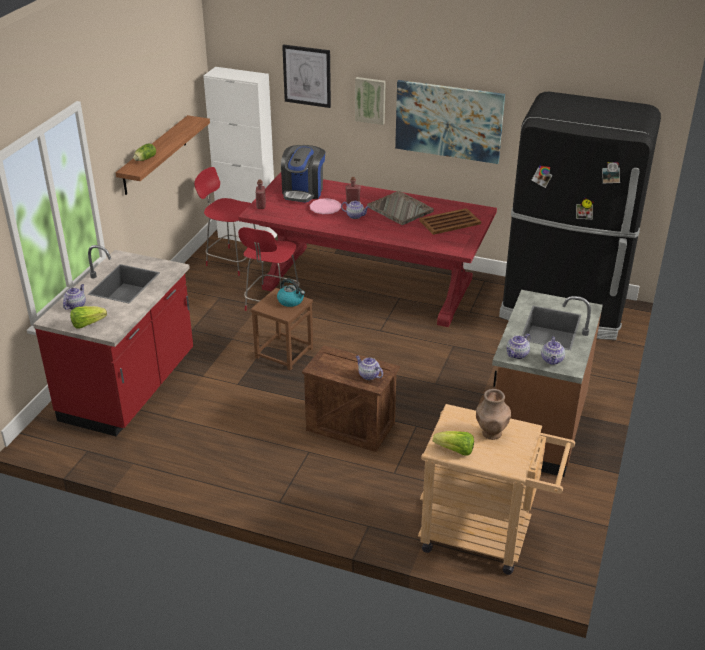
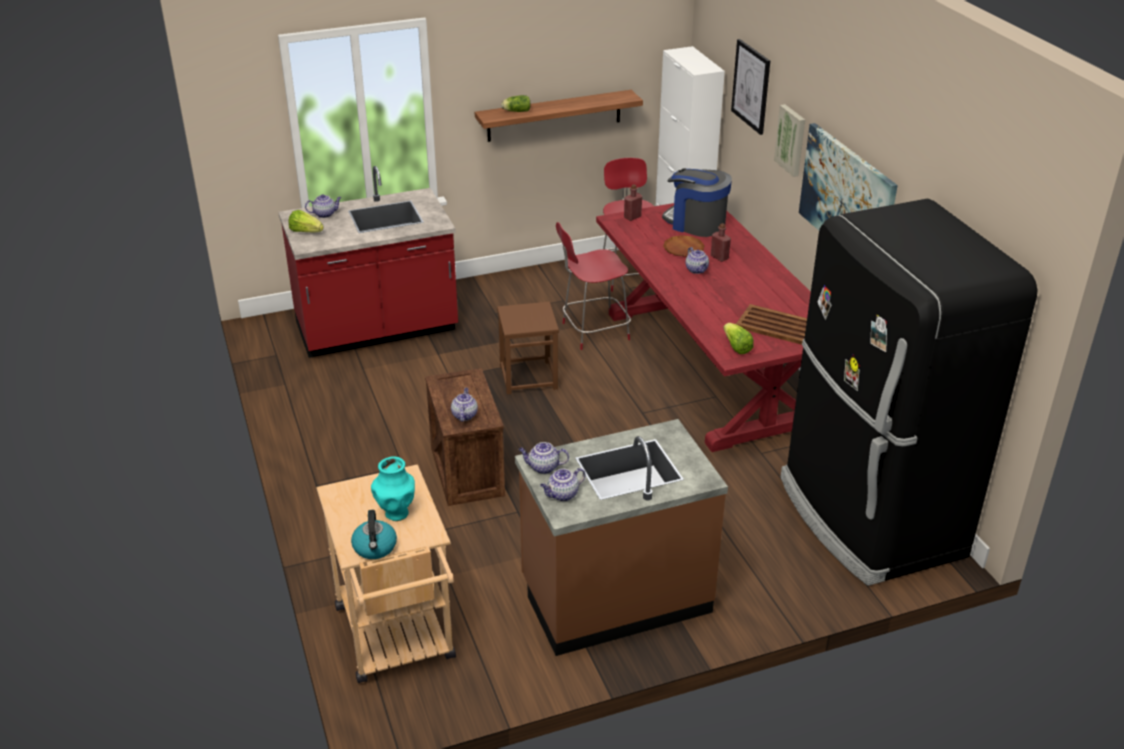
camera: 50 degrees right, 0 degrees up
(291, 301) = (538, 319): kettle -> kettle (375, 548)
(303, 191) = (696, 223): coffee machine -> coffee machine turned 60 degrees clockwise
(325, 208) = (683, 249): pink plate -> brown plate
(400, 209) = (753, 287): grey tray -> none
(455, 451) = (344, 502): lettuce -> lettuce (736, 347)
(491, 434) = (396, 513): brown vase -> turquoise vase

